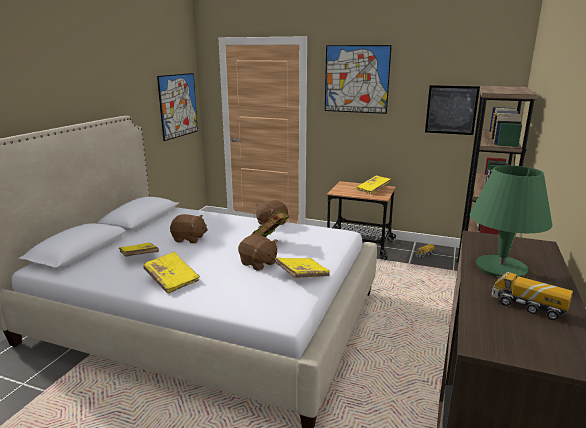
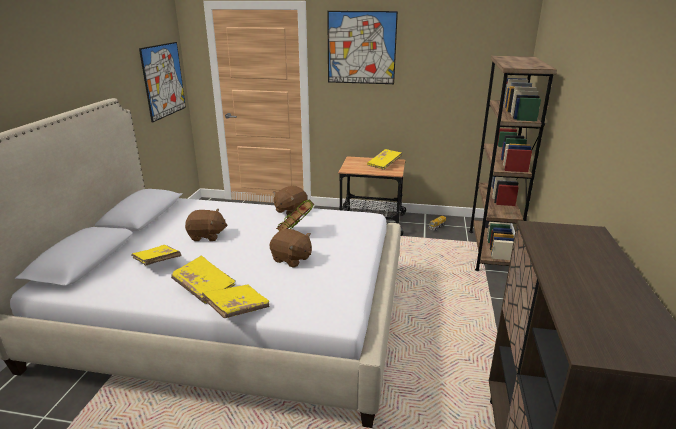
camera: 10 degrees left, 5 degrees up
(302, 275) = (341, 268): yellow book -> yellow book (237, 309)
(451, 110) = (459, 79): picture -> none
(500, 268) = (569, 261): green table lamp -> none
(527, 307) = (610, 304): toy truck -> none

